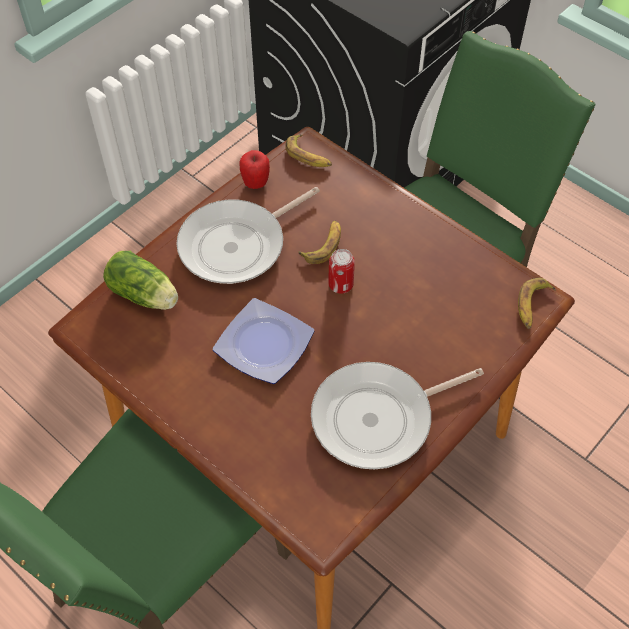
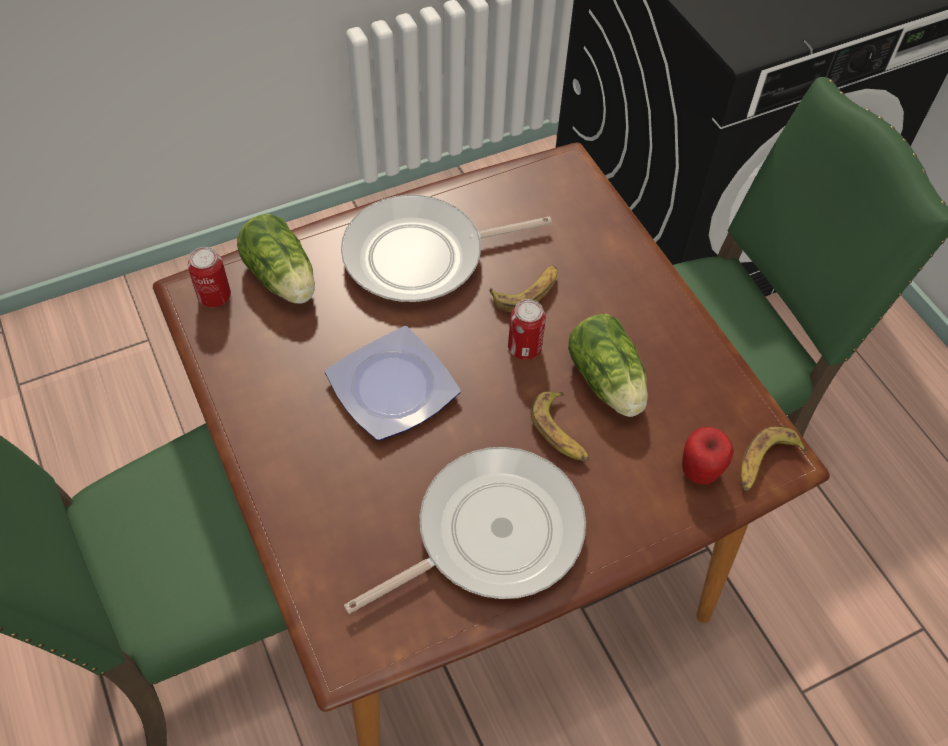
camera: 20 degrees right, 0 degrees up
(101, 325) = (214, 296): none -> can
(255, 183) = (480, 190): apple -> apple (699, 471)
(308, 156) = (561, 178): banana -> banana (561, 432)
(378, 418) = (490, 534): frying pan -> frying pan turned 150 degrees clockwise
(408, 289) = (608, 383): none -> lettuce

